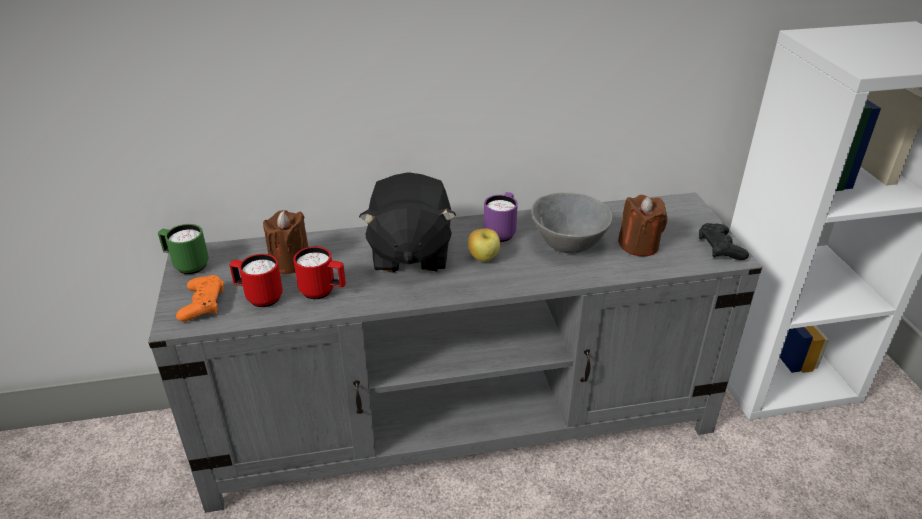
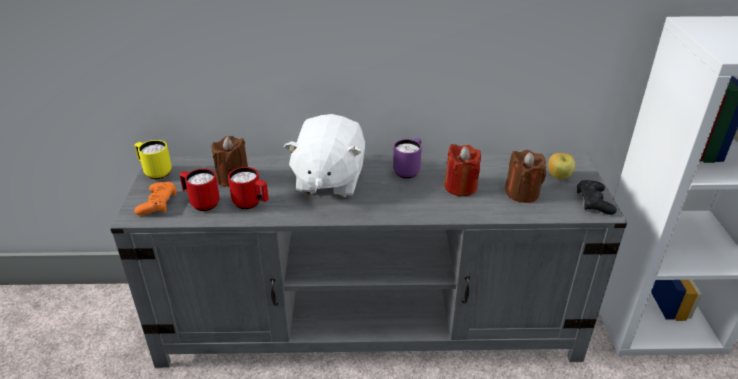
camera: 10 degrees right, 0 degrees up
(187, 265) = (155, 172): green mug -> yellow mug
(409, 253) = (328, 180): black plush toy -> white plush toy
(484, 258) = (387, 190): apple -> apple (559, 177)
(567, 245) = (460, 187): grey bowl -> red candle

